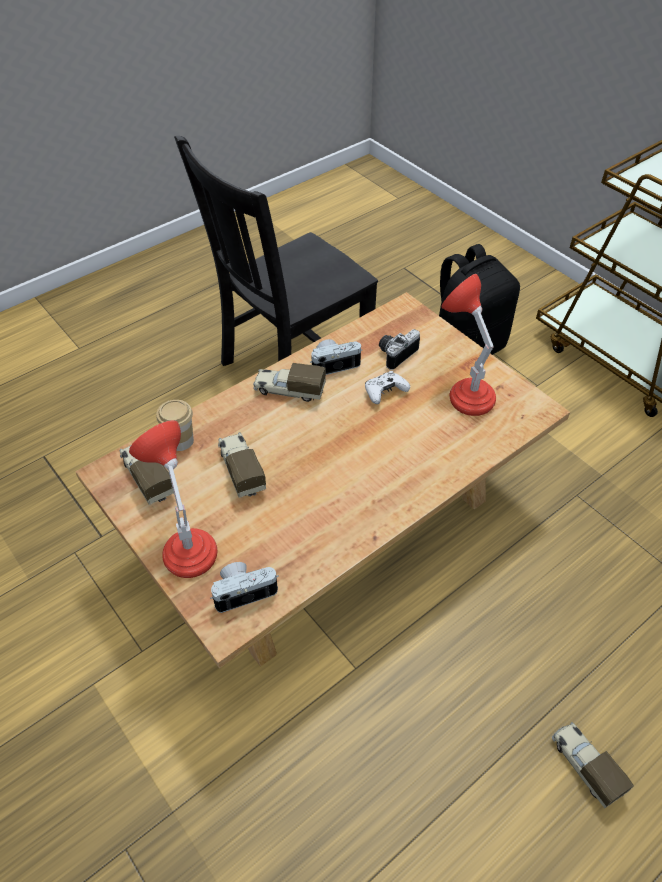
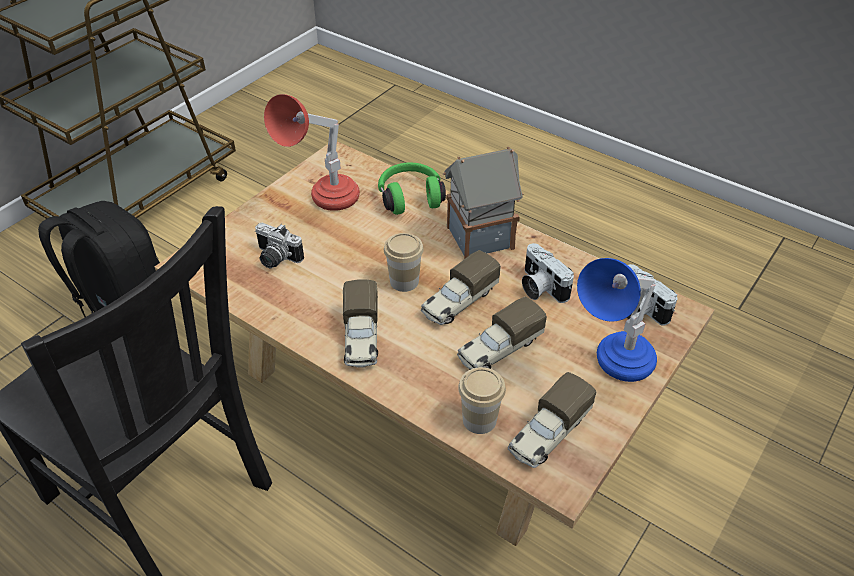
camera: 105 degrees left, 5 degrees down
(186, 542) = (613, 369): red table lamp -> blue table lamp
(334, 364) = (304, 307): camera -> camera (539, 287)
(342, 426) = (404, 281): none -> cup
(383, 491) = (478, 239): none -> toy house
(384, 392) = (342, 258): white game controller -> none
(460, 453) = (410, 197): none -> green headphones
(585, 766) = (581, 207): toy truck -> toy truck (458, 302)

